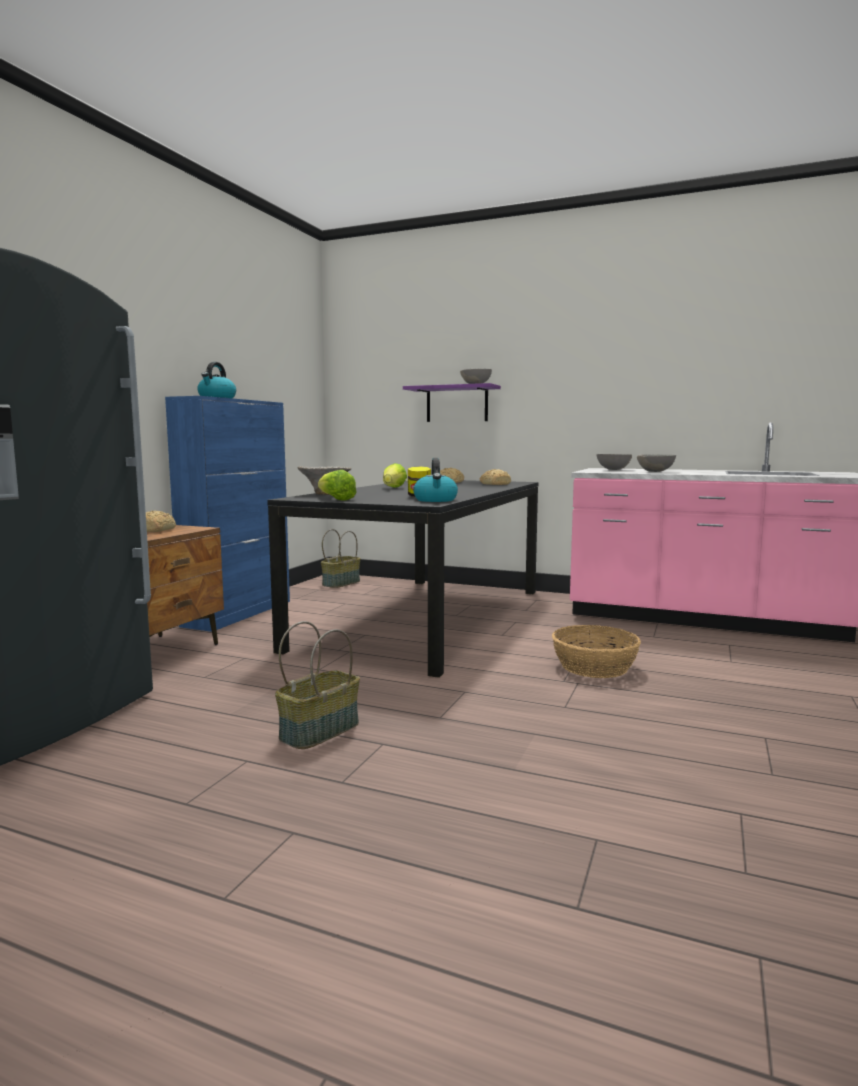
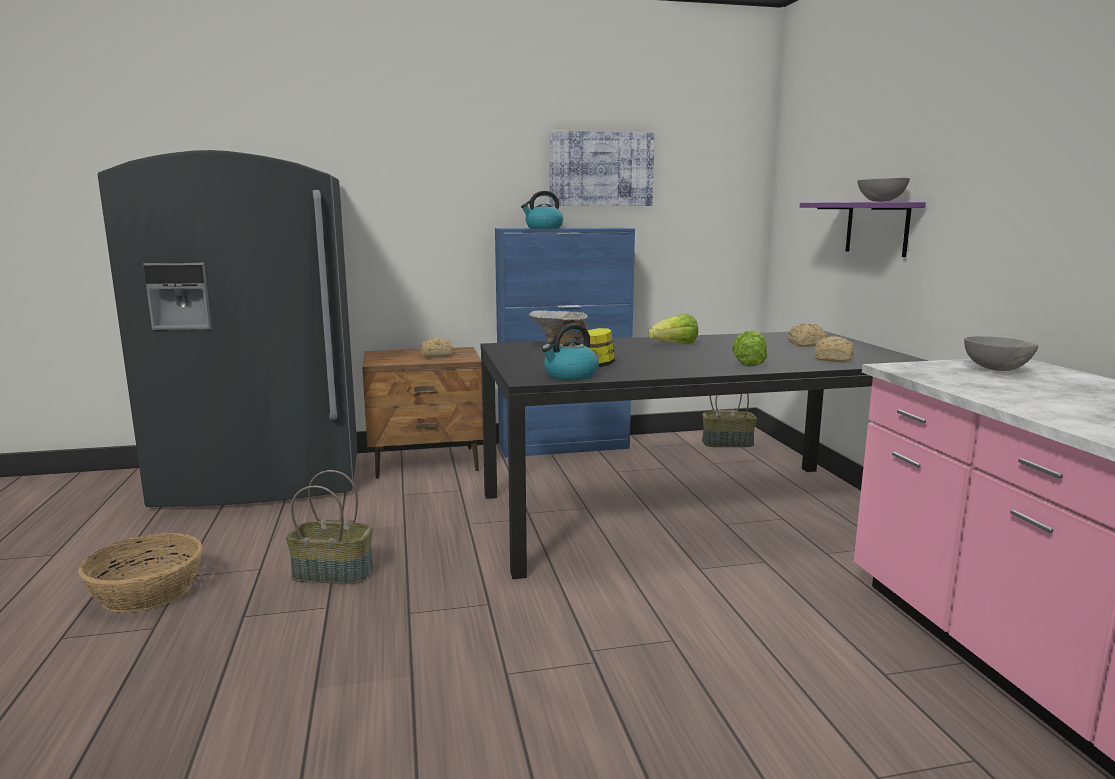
camera: 55 degrees right, 5 degrees up
(234, 348) = (601, 169): none -> picture
(335, 499) = (513, 354): lettuce -> lettuce (749, 363)
(594, 667) = (670, 658): basket -> basket (148, 591)
(656, 471) = (1019, 390): grey bowl -> none

